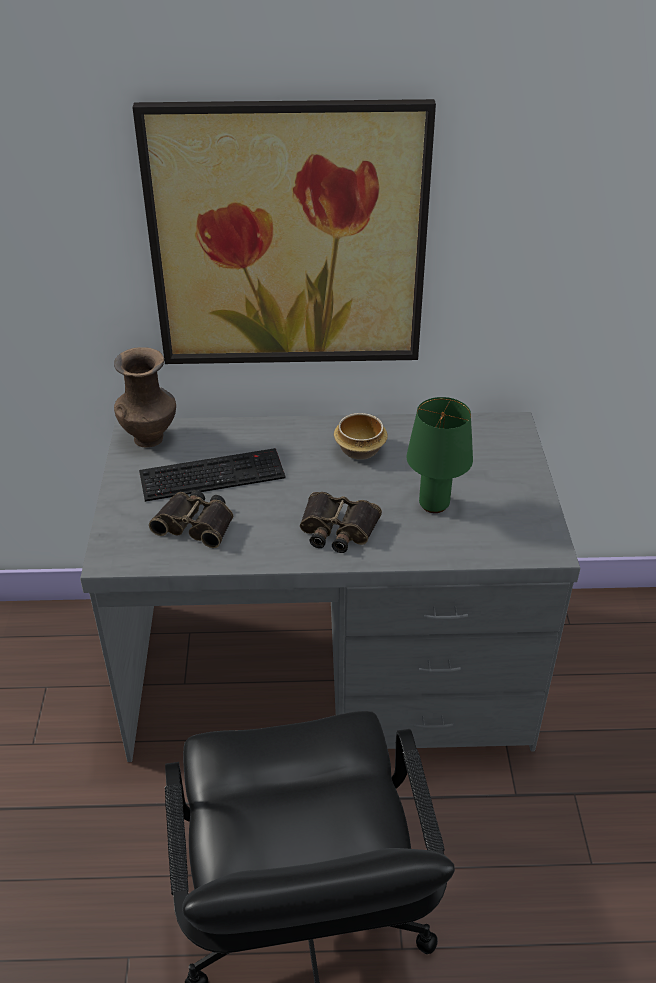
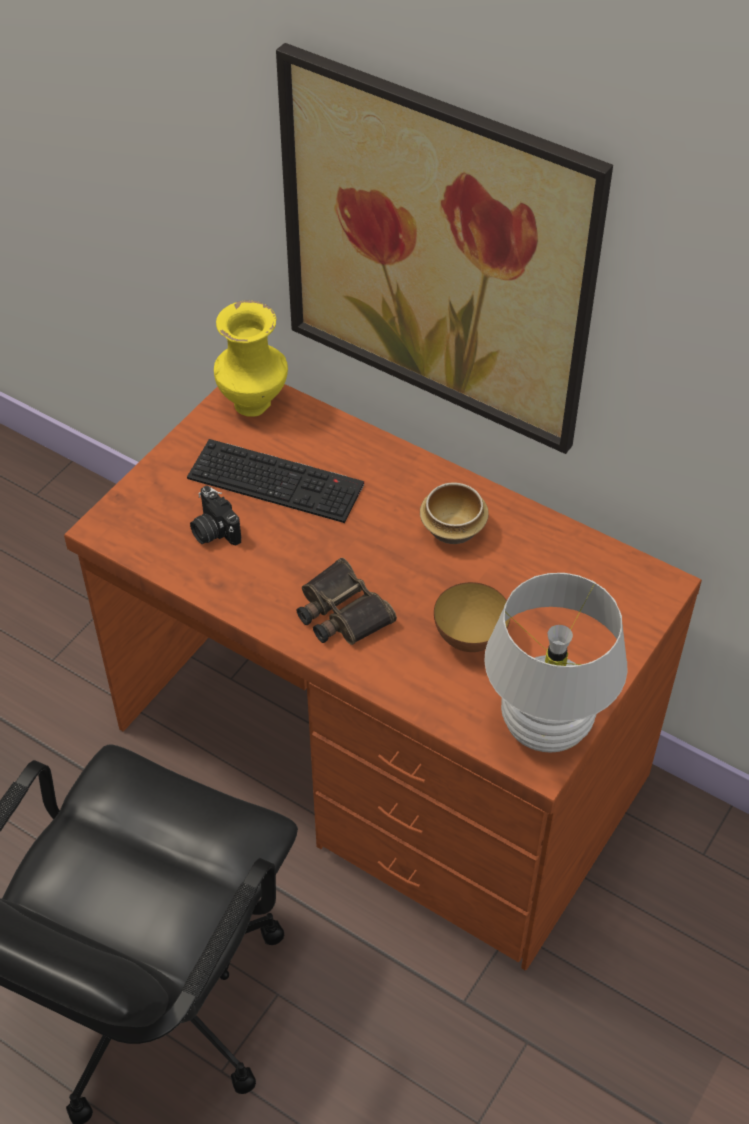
camera: 35 degrees right, 10 degrees up
(150, 437) = (254, 403): brown vase -> yellow vase
(196, 523) = (213, 531): binoculars -> camera
(330, 675) = (380, 755): grey desk -> brown desk
(434, 504) = (470, 638): green table lamp -> bowl
(532, 529) = (545, 727): none -> white table lamp

